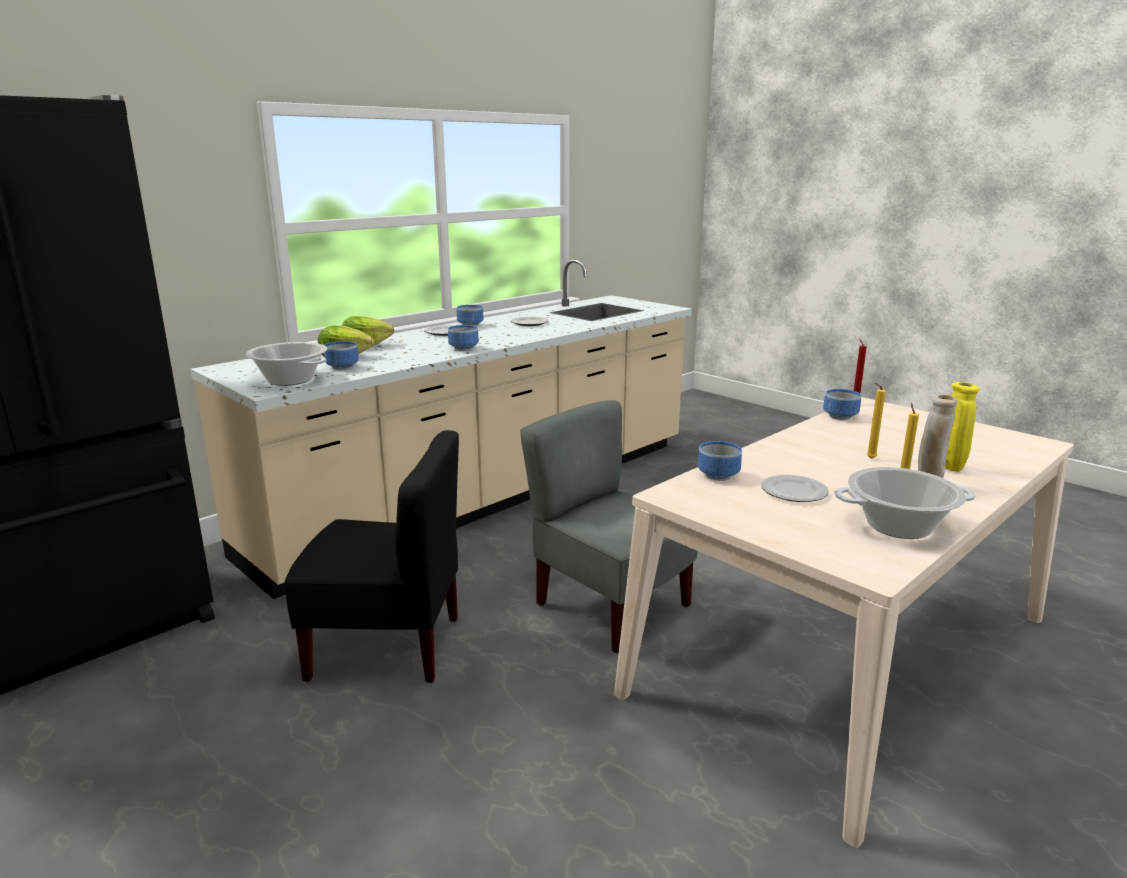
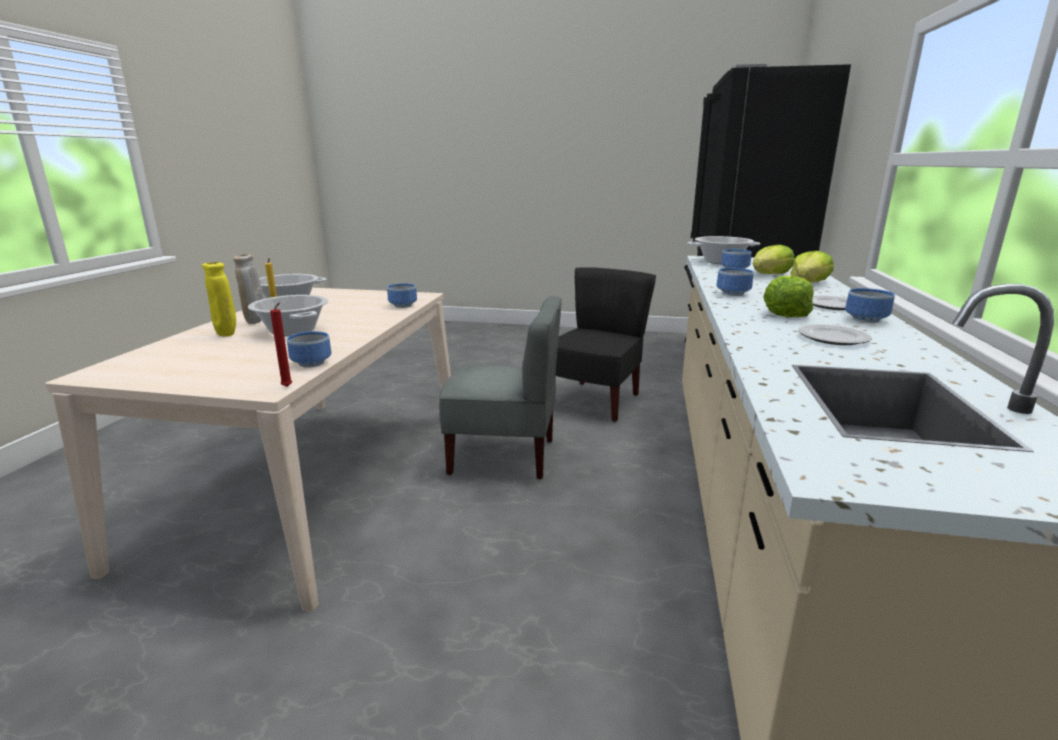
camera: 145 degrees right, 0 degrees up
(387, 646) = (595, 400): black chair -> black chair turned 150 degrees clockwise
(495, 334) = (785, 313): none -> lettuce
(794, 492) = (351, 306): plate -> none
(869, 458) = (293, 331): yellow candle -> cooking pot

